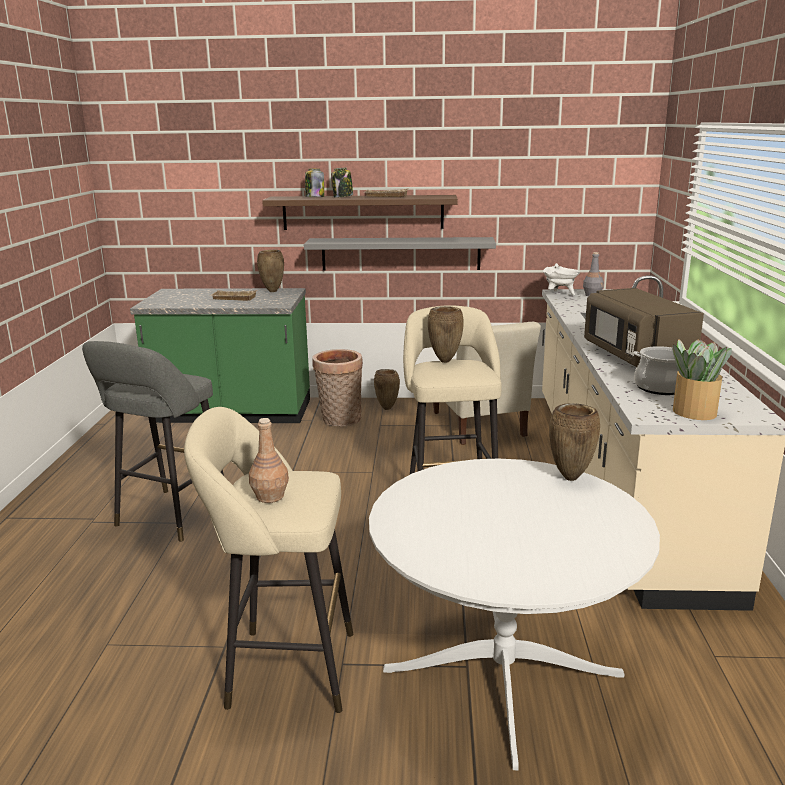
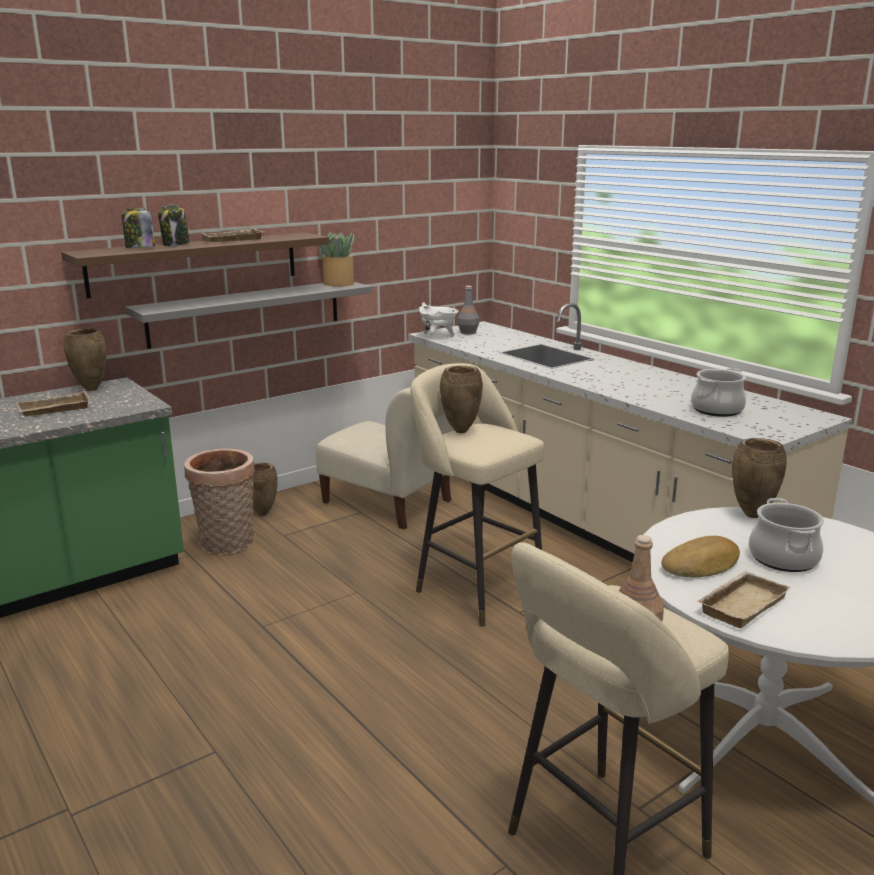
camera: 40 degrees left, 0 degrees up
(169, 518) = (187, 753): grey stool -> none
(419, 522) = (740, 604): none -> beige tray
(449, 492) = (702, 565): none -> bread
(522, 510) = (782, 558): none -> cooking pot
(635, 357) = (639, 387): brown microwave -> none
(693, 412) = (782, 424): potted plant -> potted plant (338, 284)

